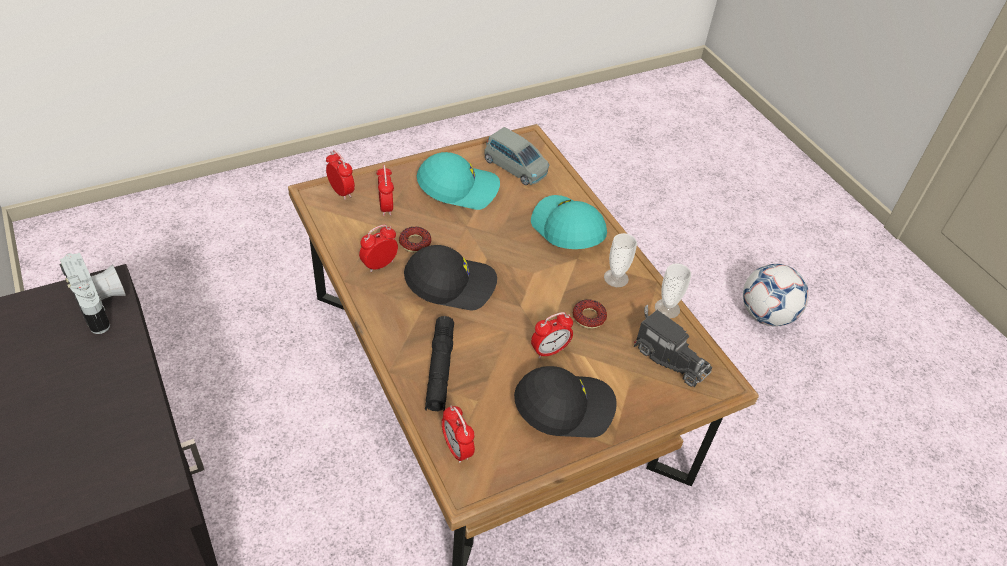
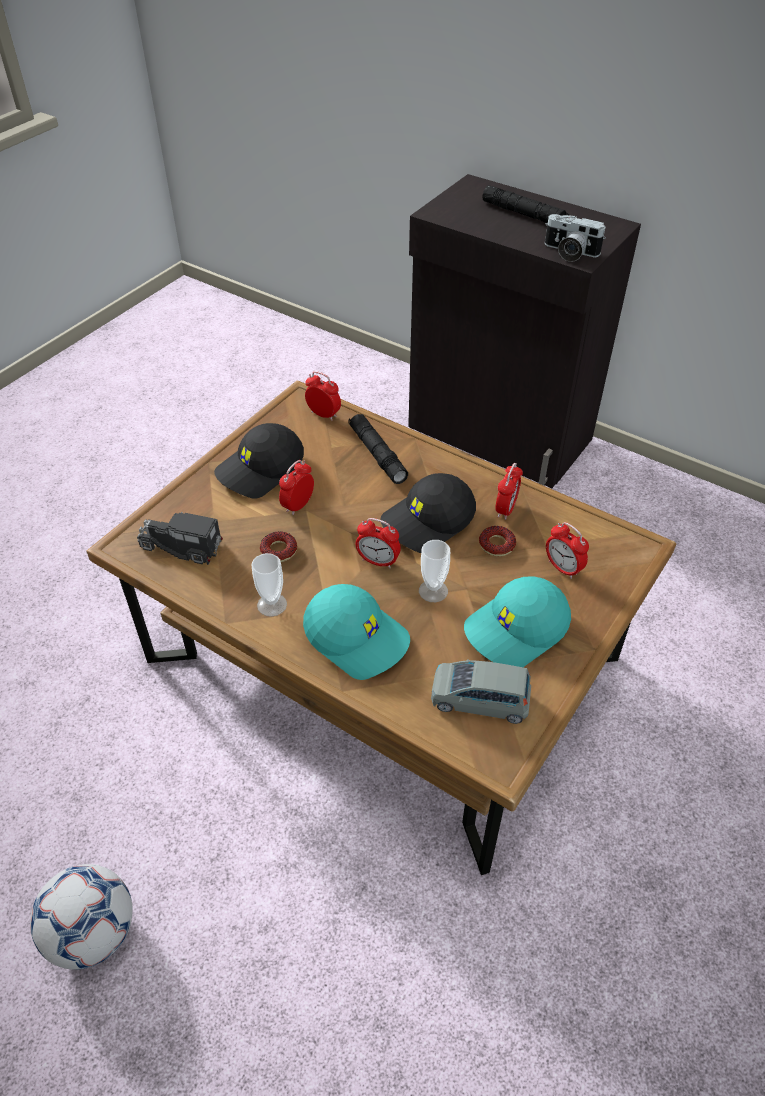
camera: 155 degrees right, 0 degrees up
(48, 403) = (523, 214): none -> black flashlight
(341, 191) = (621, 560): alarm clock -> alarm clock (378, 561)
(667, 308) = (202, 593): cup -> cup (433, 591)

